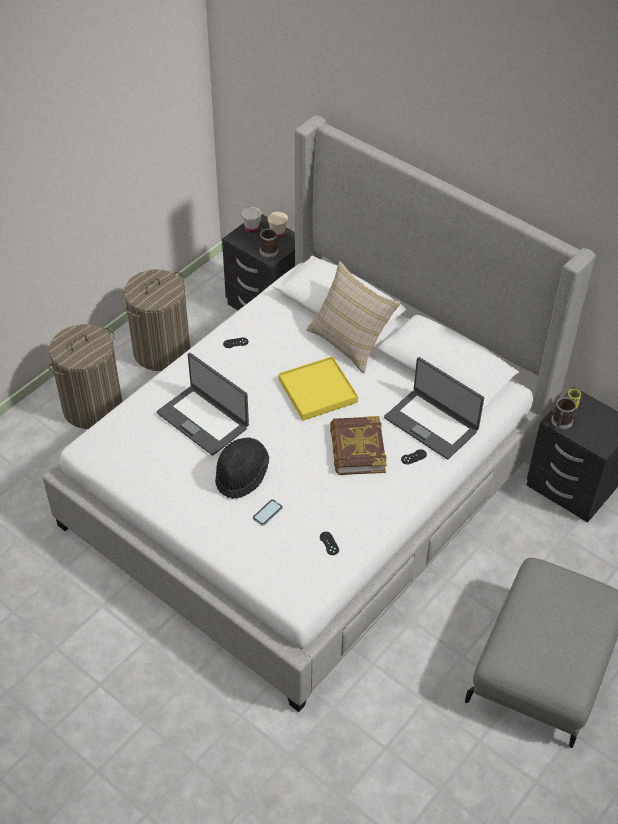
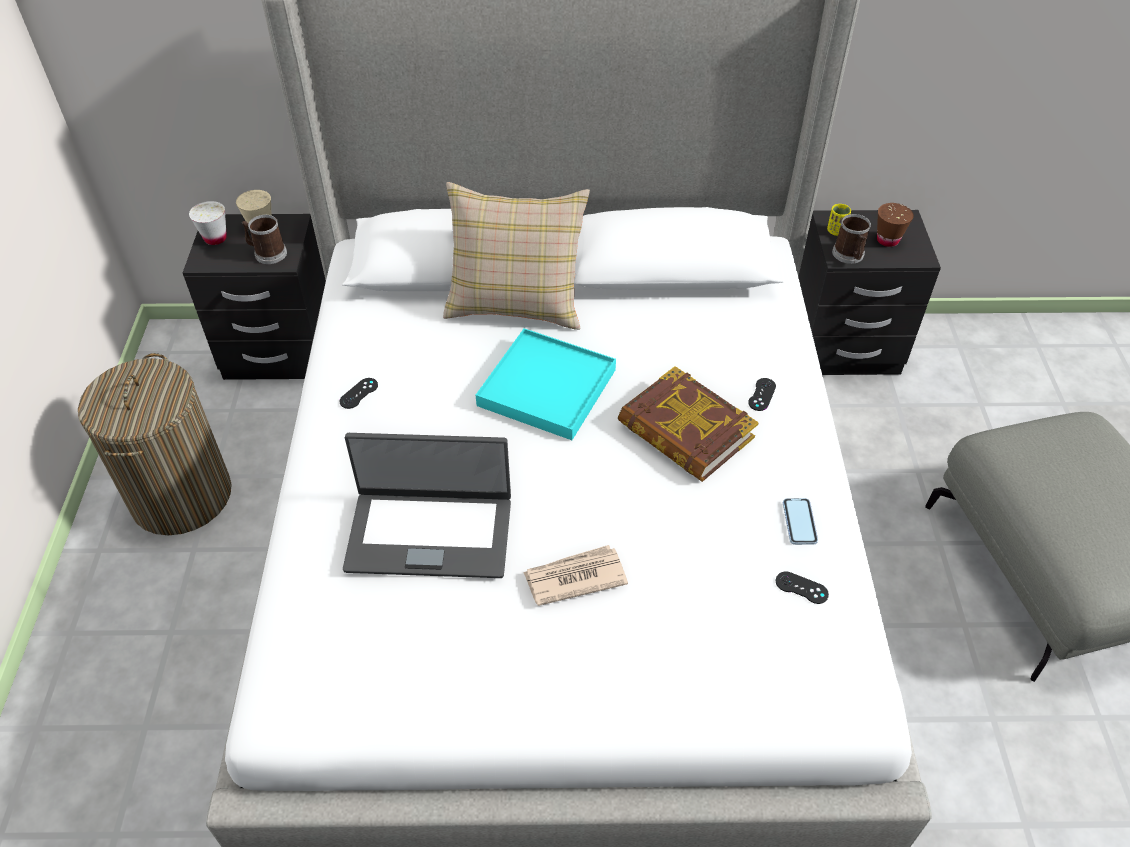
camera: 40 degrees left, 0 degrees up
(93, 407) = (142, 645): laundry basket -> none
(241, 475) = (574, 577): black hat -> newspaper
(267, 513) = (672, 607): phone -> phone (799, 522)
(318, 391) = (547, 387): yellow tray -> turquoise tray
(431, 424) = (733, 340): laptop -> none
(595, 427) = (887, 240): none -> brown cup

